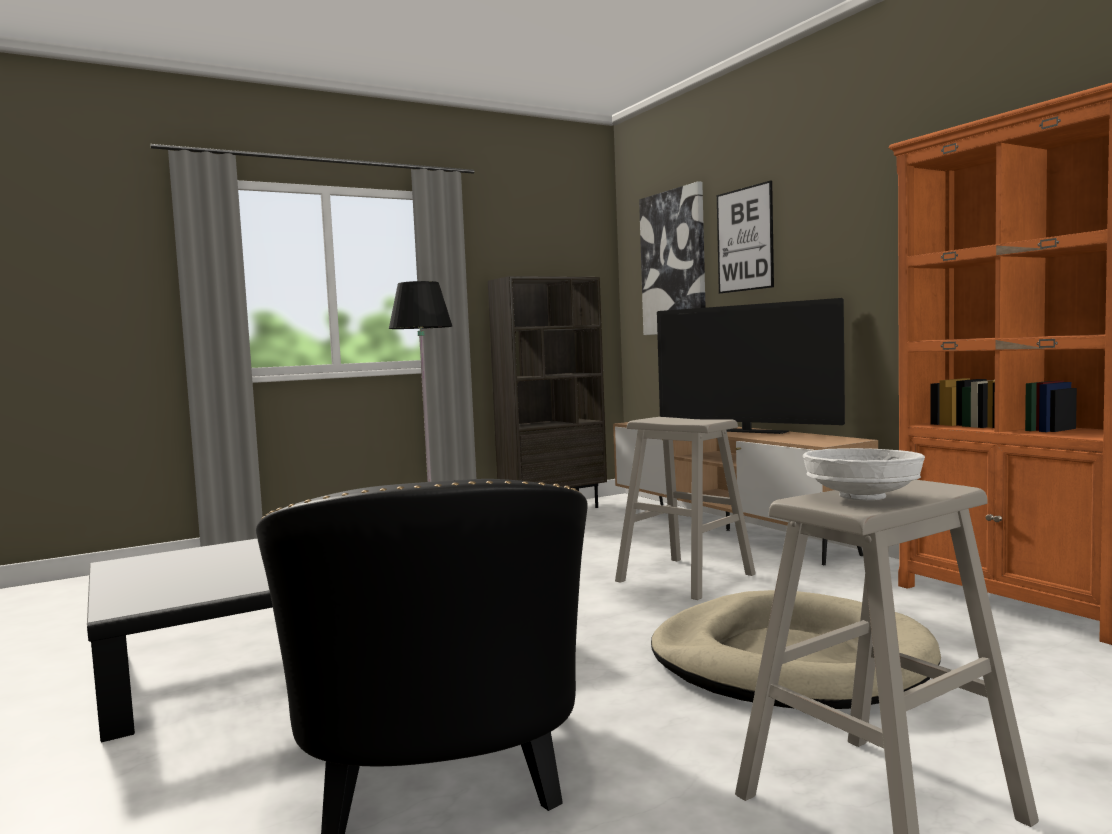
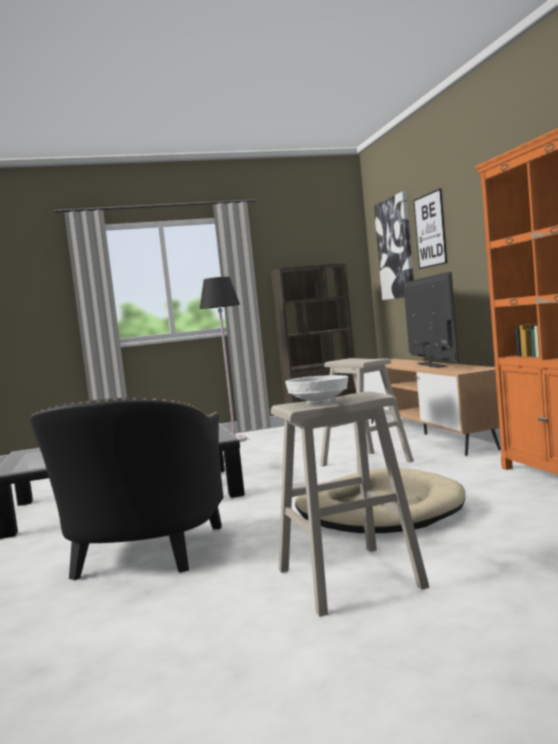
camera: 15 degrees right, 0 degrees up
(746, 431) = (431, 365): television -> television turned 150 degrees counterclockwise

